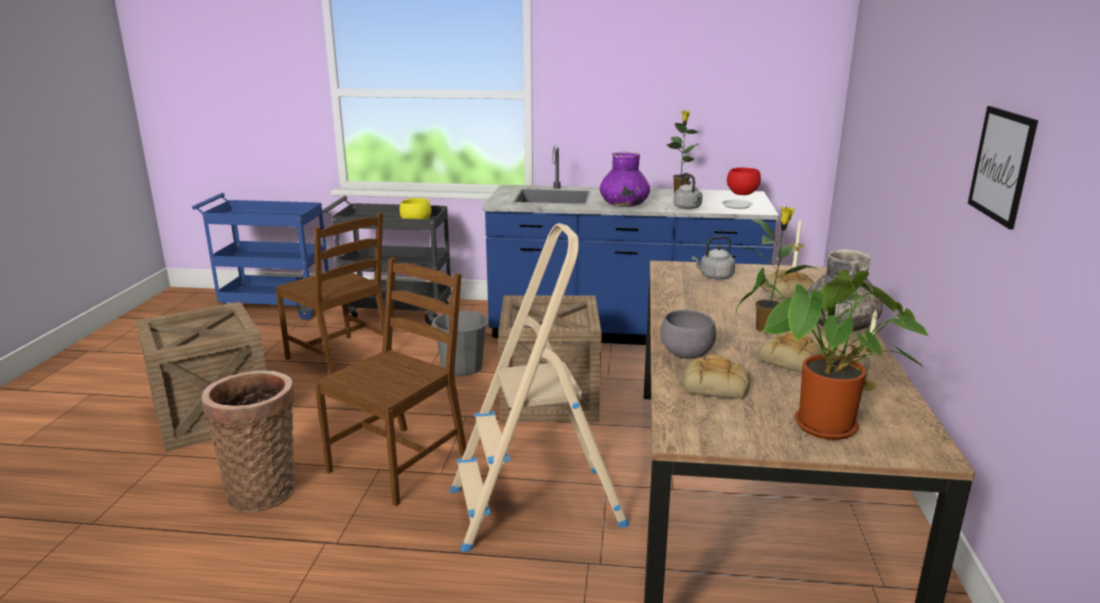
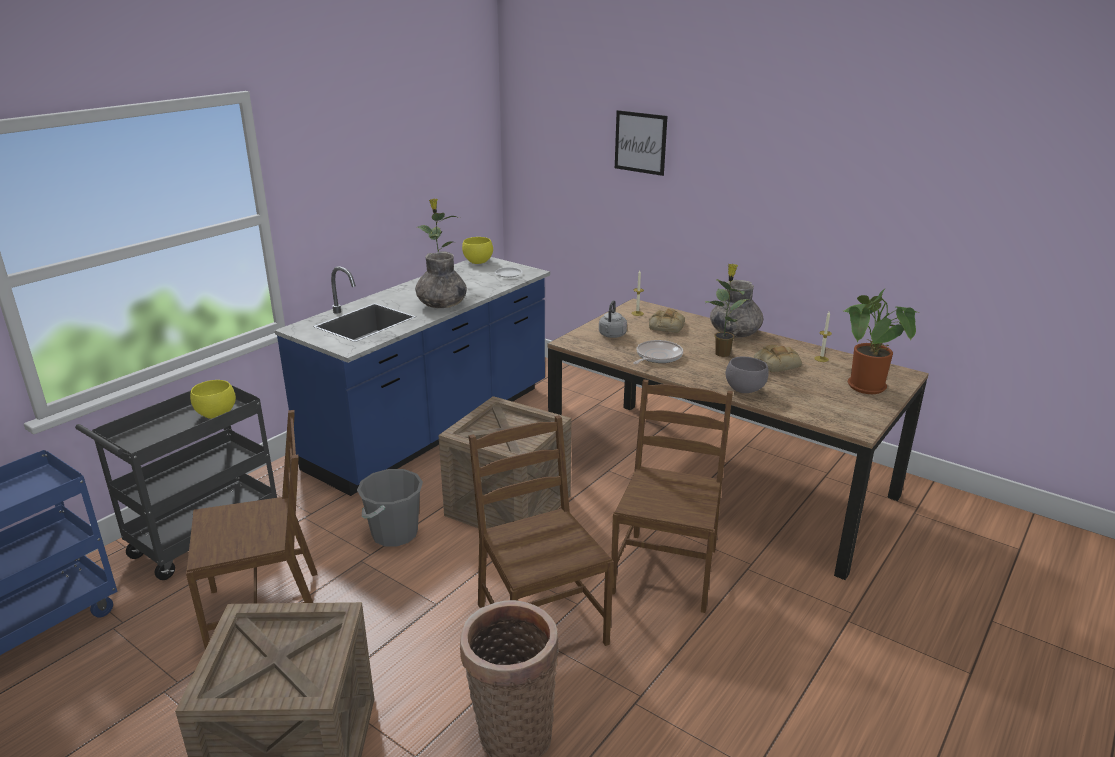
camera: 60 degrees left, 5 degrees up
(534, 508) = (665, 570): beige step ladder -> brown chair
(623, 204) = (442, 305): purple vase -> grey vase
(688, 208) = (488, 288): grey kettle -> none
(699, 303) = (657, 356): none -> frying pan
(716, 385) = (796, 396): bread -> none
(741, 194) = (477, 262): red bowl -> yellow bowl
(1001, 165) = (810, 204): picture -> picture (640, 142)

